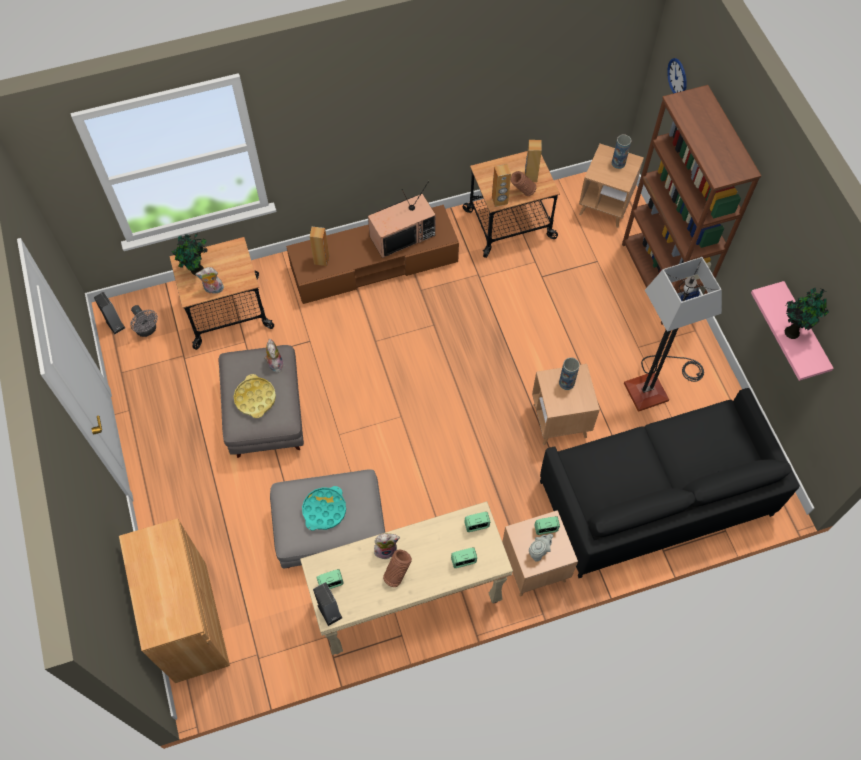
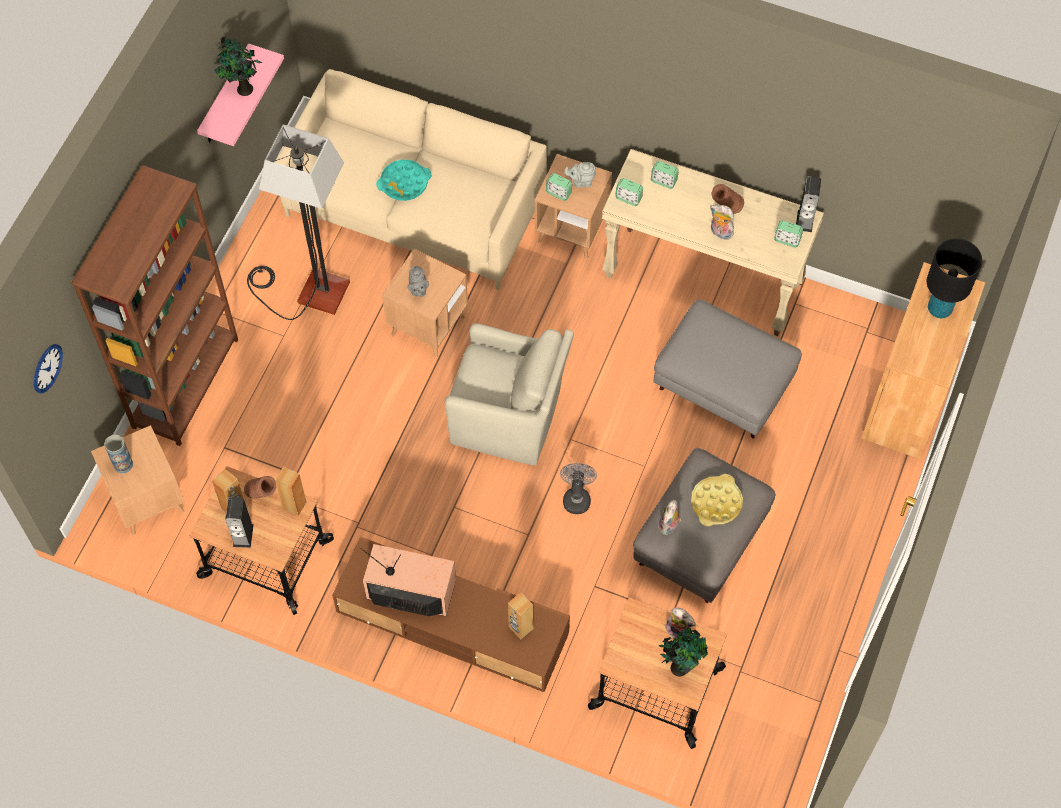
camera: 140 degrees left, 0 degrees up
(115, 324) = (790, 769): speaker -> speaker (243, 535)
(147, 330) = (759, 733): grey fan -> grey fan (576, 497)
(164, 597) = (939, 309): none -> black table lamp
(324, 510) = (731, 352): turquoise tray -> turquoise tray (404, 183)
(450, 400) = (509, 419): none -> beige armchair
(566, 383) = (418, 290): vase -> grey teapot
(654, 497) = (415, 207): black sofa -> beige sofa

